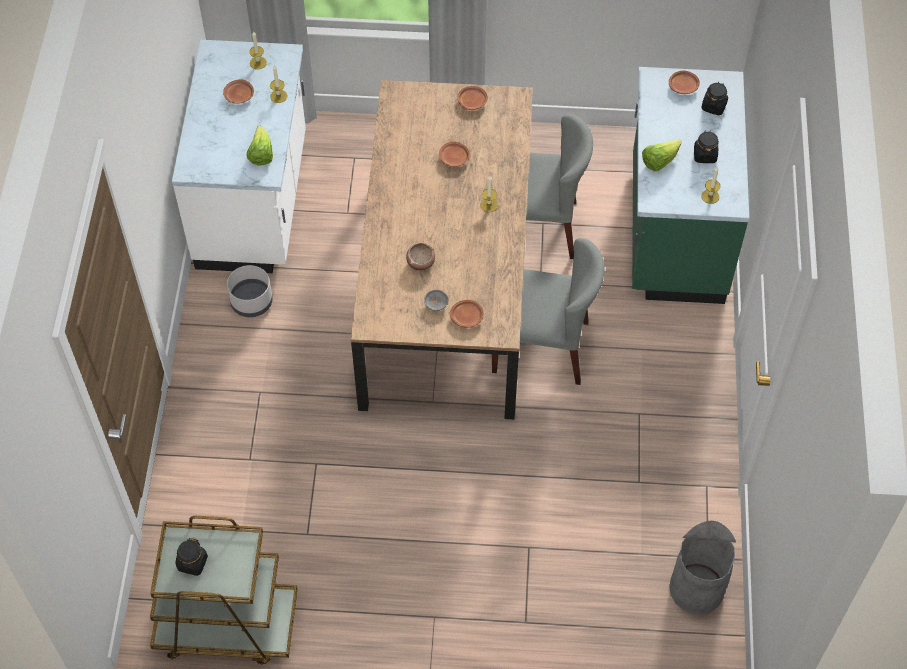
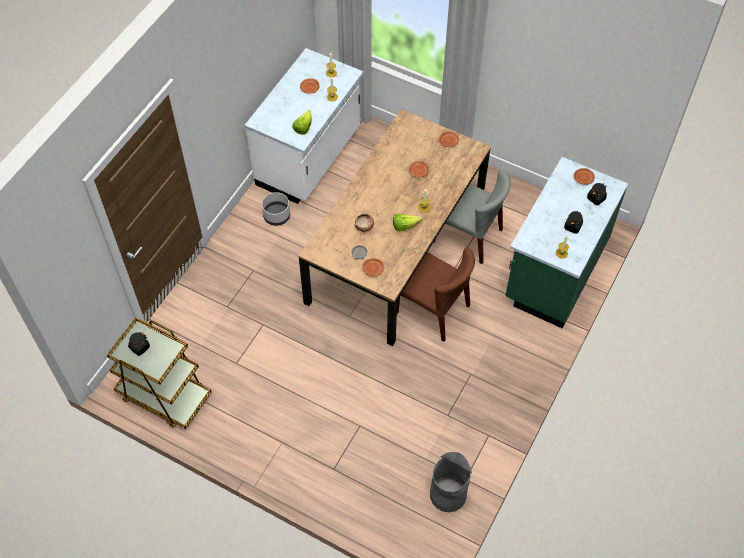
camera: 25 degrees right, 0 degrees up
(541, 346) = (433, 309): grey chair -> brown chair
(659, 161) = (541, 219): lettuce -> lettuce (404, 226)

